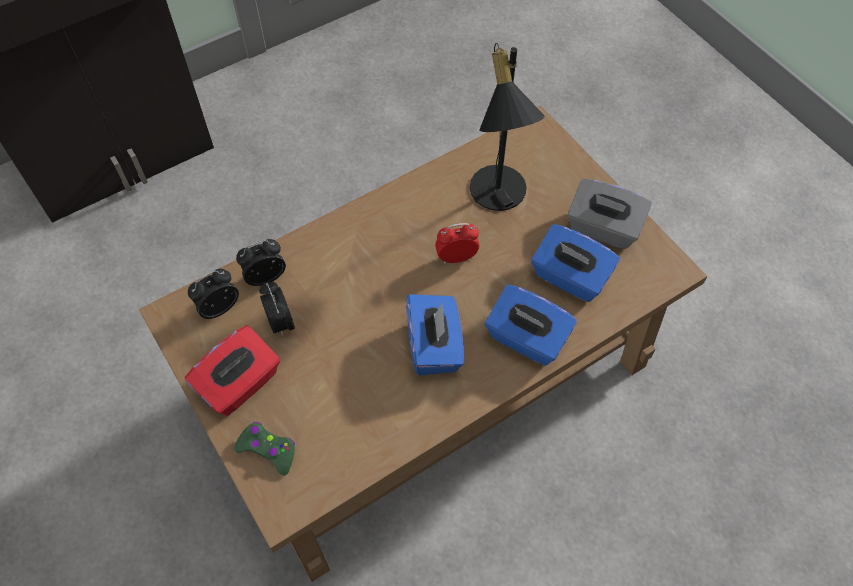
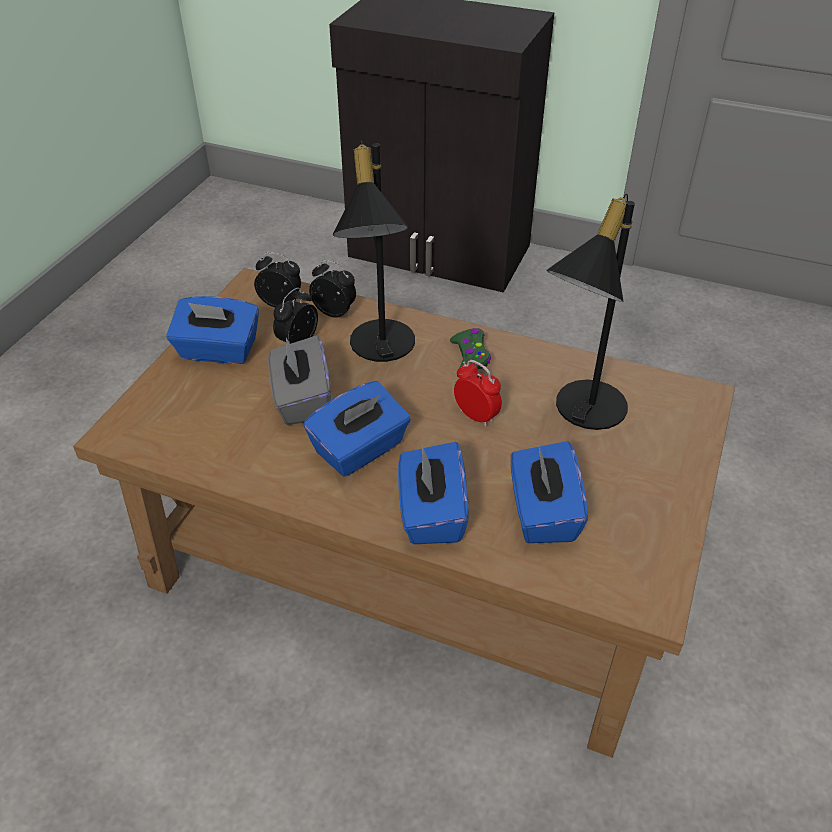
camera: 55 degrees right, 15 degrees down
(240, 384) = (218, 351): red tissue box -> blue tissue box
(268, 450) = (166, 397): green game controller -> green game controller (470, 357)
(336, 273) = (379, 349): none -> black table lamp
(603, 228) = (637, 511): grey tissue box -> grey tissue box (302, 400)

